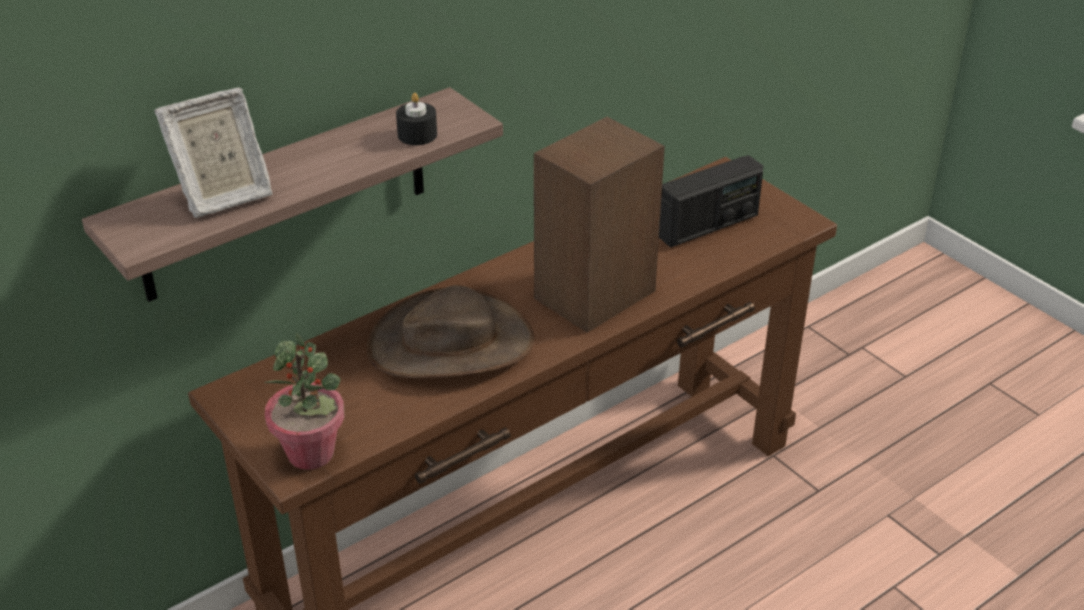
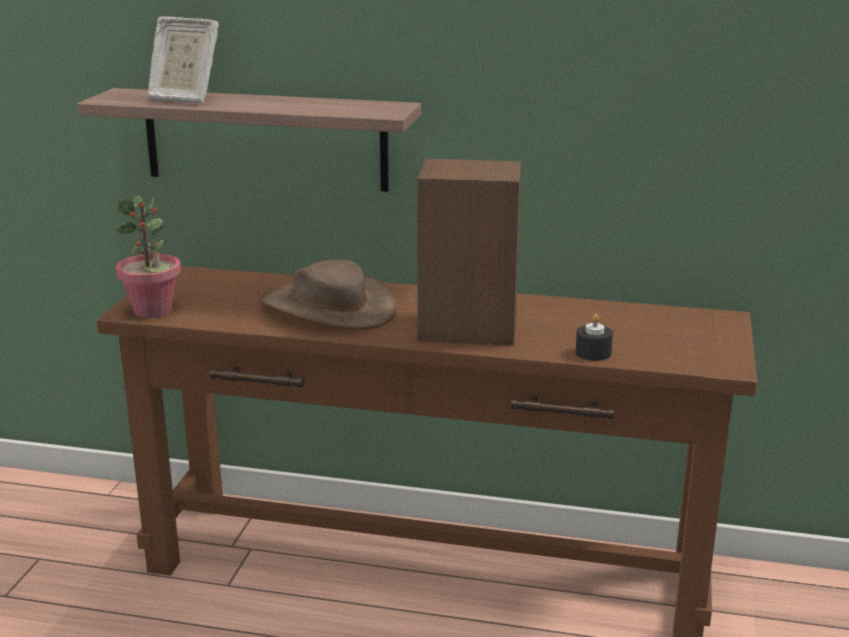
camera: 50 degrees right, 15 degrees down
(417, 135) = (341, 109): black candle -> black candle (593, 353)
(708, 225) = (638, 335): radio -> none

